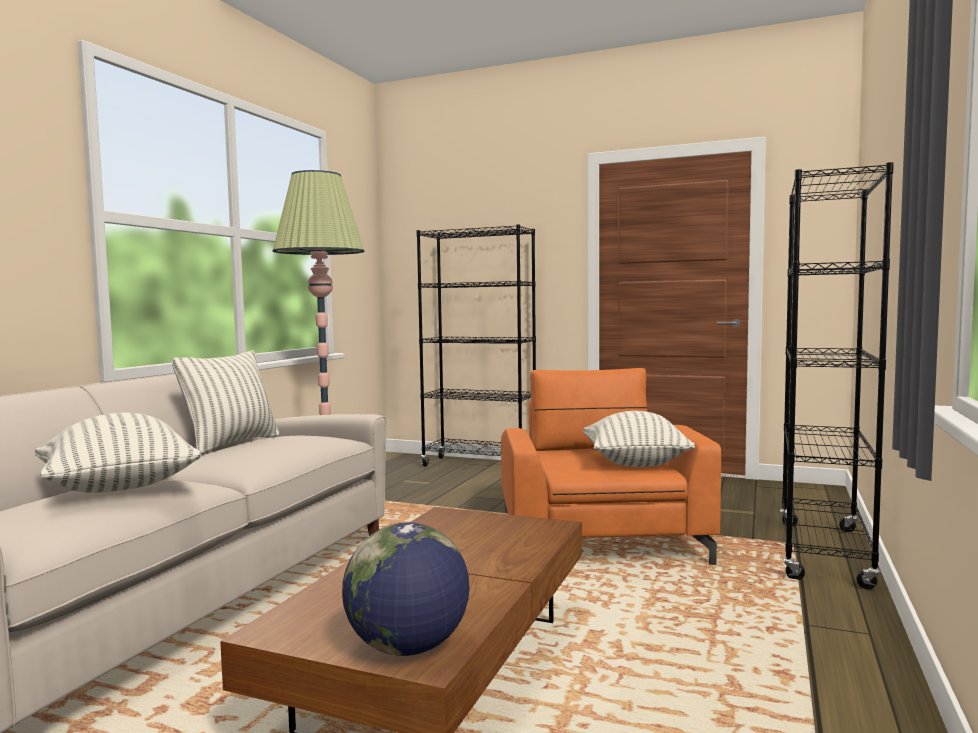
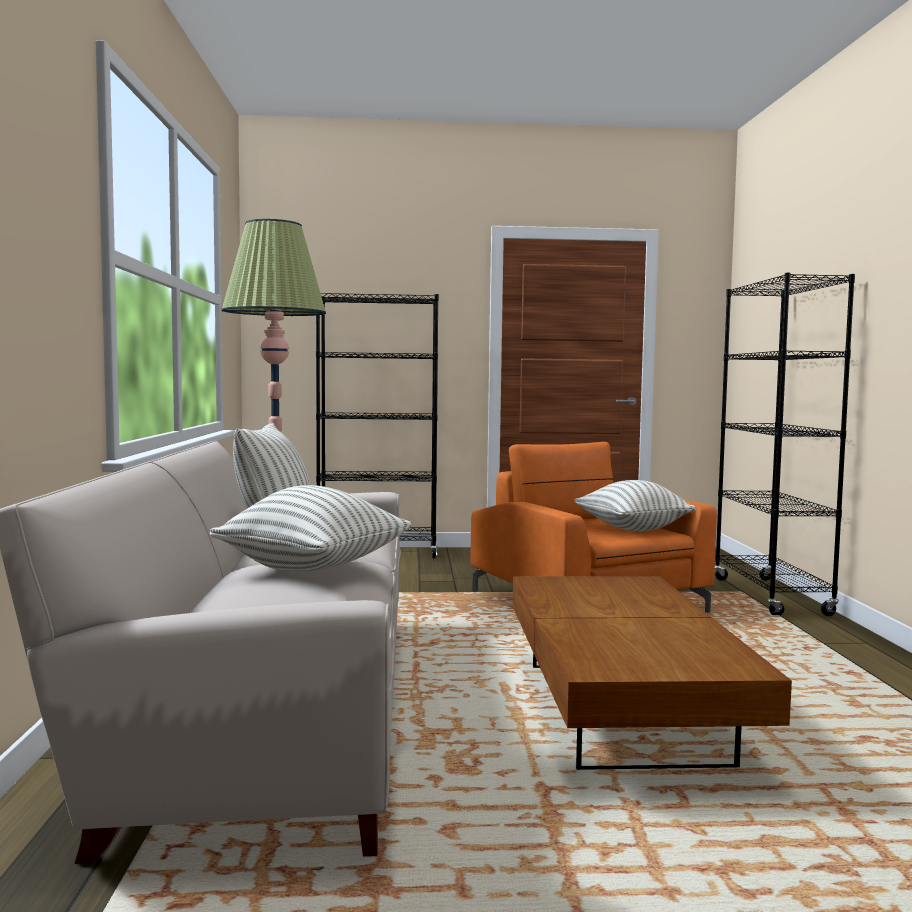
camera: 25 degrees left, 0 degrees up
(408, 648) = (719, 664): globe -> none

